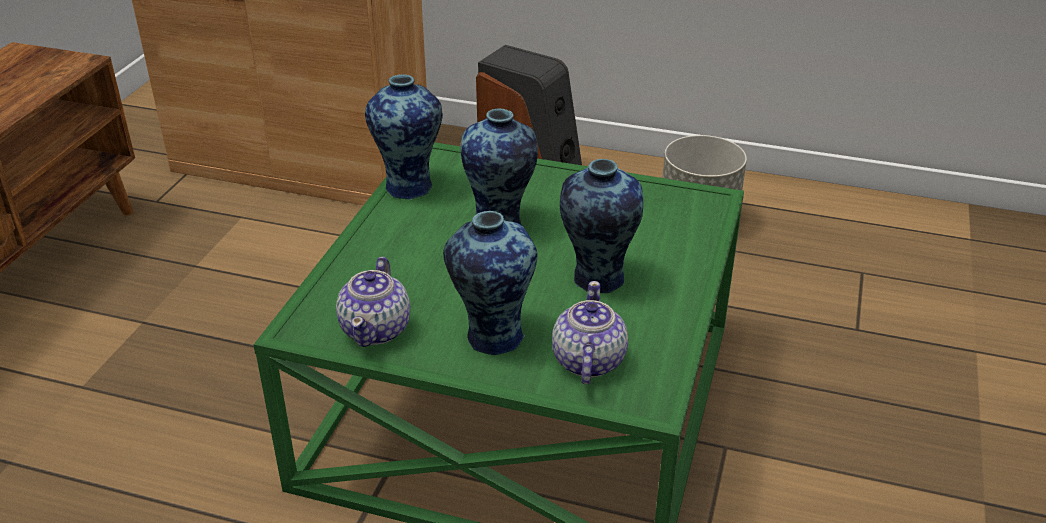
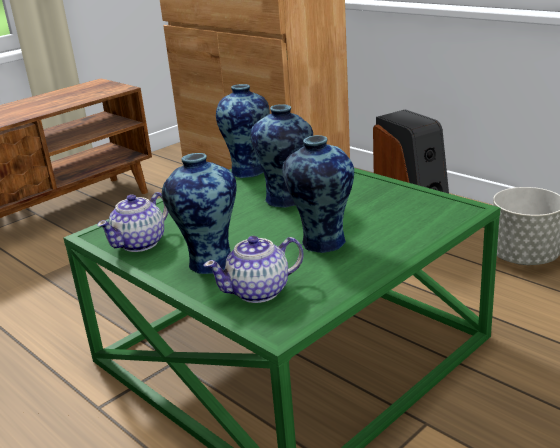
camera: 30 degrees right, 10 degrees down
(587, 361) = (259, 291): teapot -> teapot turned 150 degrees counterclockwise

